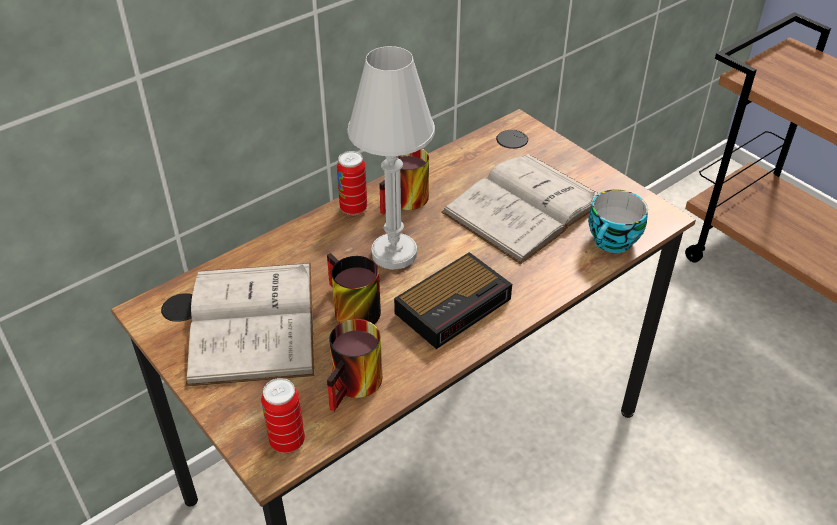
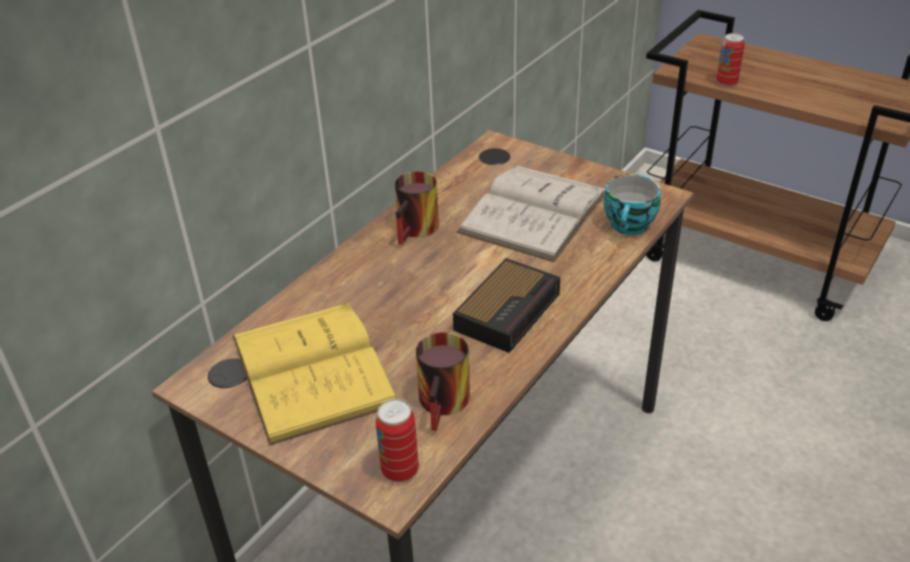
camera: 15 degrees left, 5 degrees down
(252, 321) = (312, 369): white book -> yellow book
(349, 309) = (406, 337): mug -> none
(353, 208) = (368, 246): can -> can (726, 83)
(394, 253) = (427, 278): white table lamp -> none

